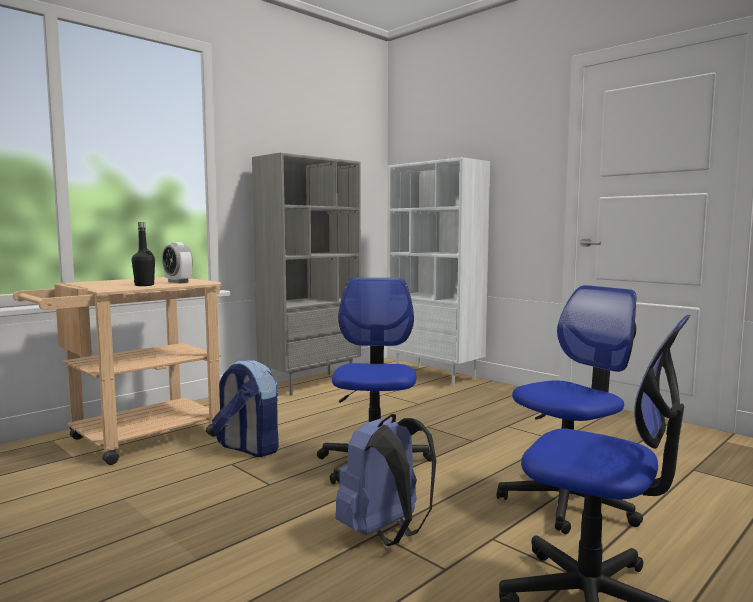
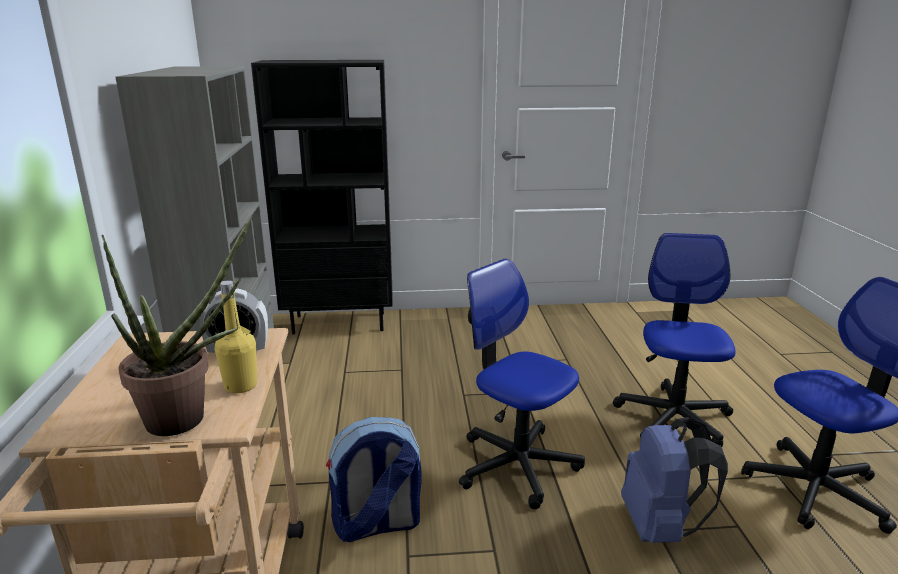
camera: 50 degrees left, 15 degrees up
(103, 285) = (189, 418): none -> potted plant
(144, 285) = (241, 386): black bottle -> yellow bottle
(436, 375) = (340, 322): white bookcase -> black bookcase

